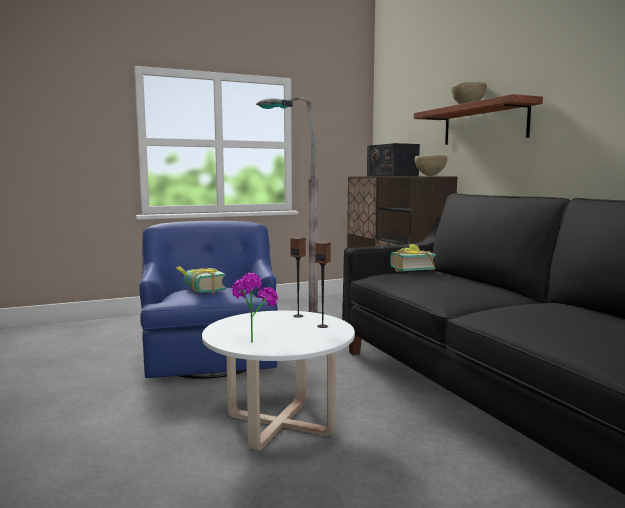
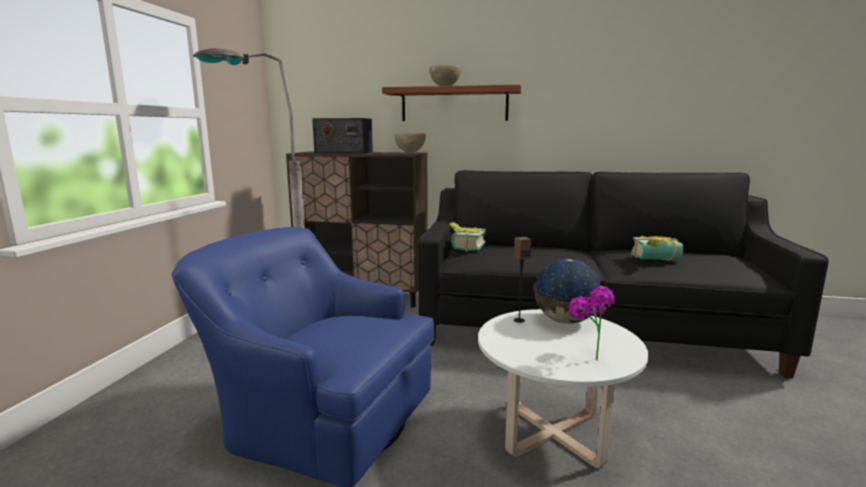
camera: 55 degrees left, 5 degrees up
(200, 291) = (344, 336): book -> book (657, 260)
(322, 326) = (565, 320): speaker -> globe

